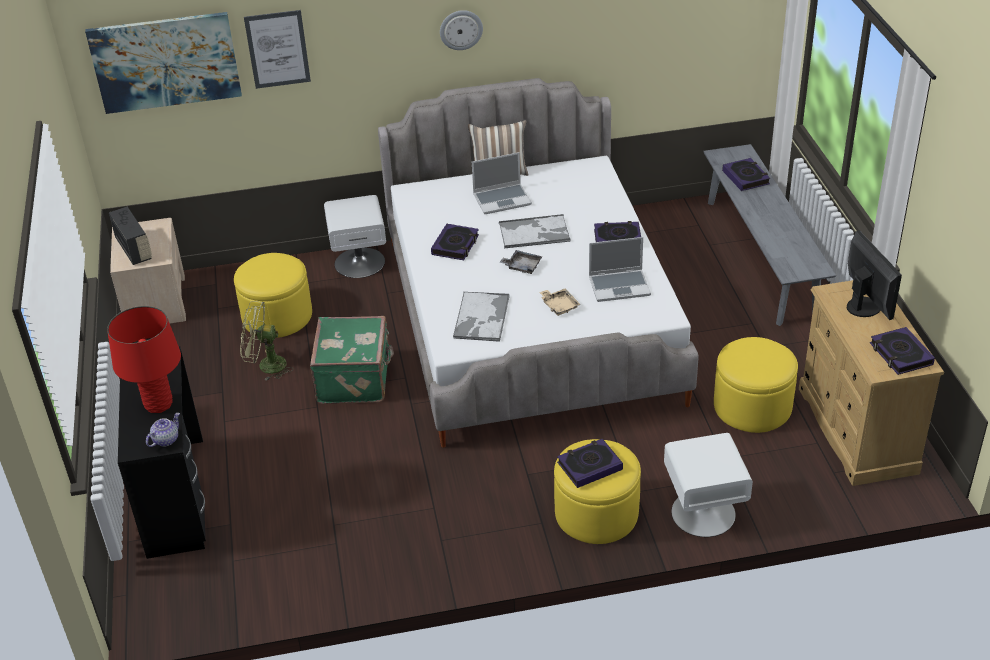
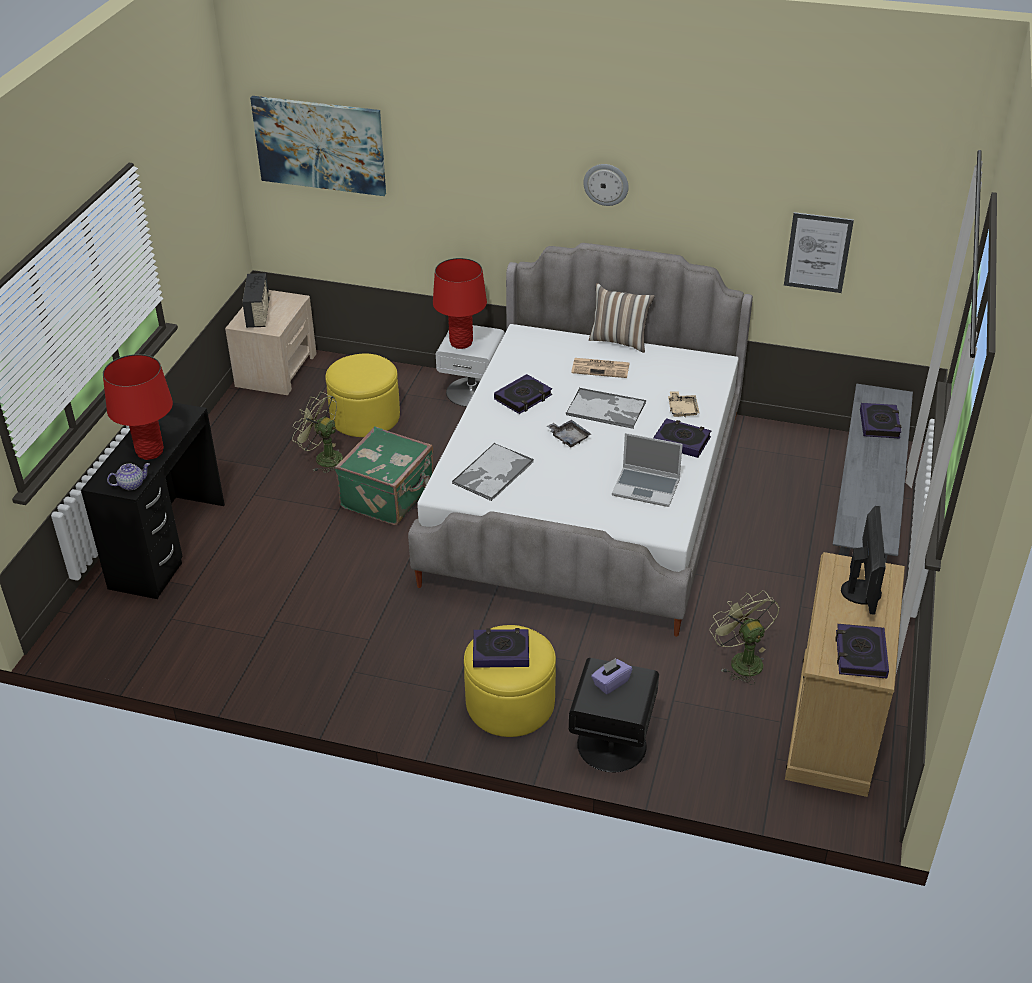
camera: 25 degrees right, 0 degrees up
(277, 49) = (423, 158): picture -> picture (818, 252)
(347, 217) = (461, 343): none -> red table lamp
(502, 199) = (601, 368): laptop -> newspaper
(559, 306) = (573, 487): beige tray -> beige tray (682, 409)
(701, 456) = (610, 683): none -> purple tissue box
(703, 514) = (611, 745): white nightstand -> black nightstand
(752, 406) = (741, 660): yellow ottoman -> green fan

